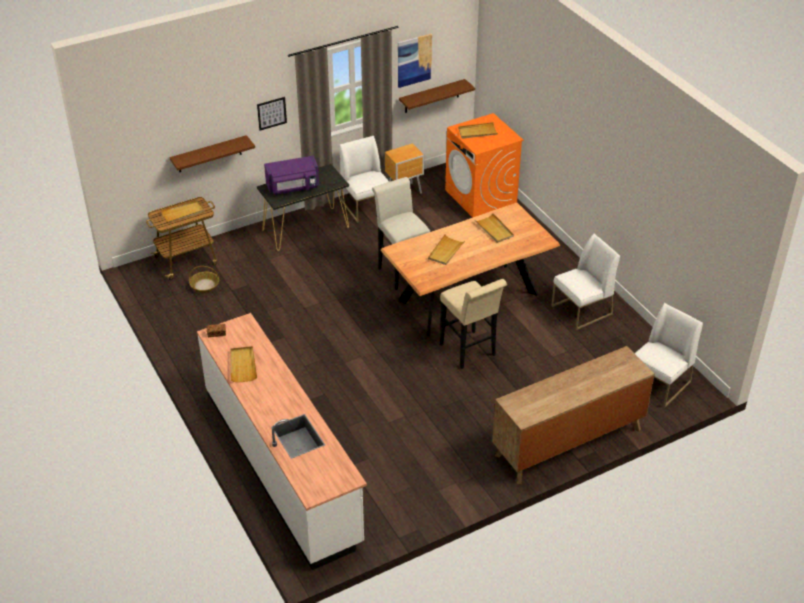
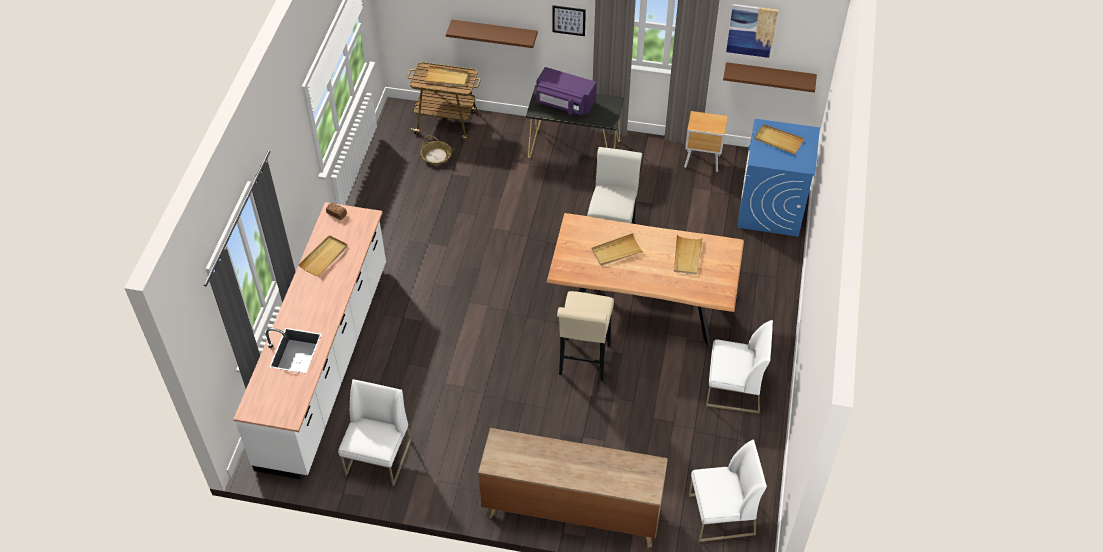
camera: 40 degrees right, 10 degrees up
(366, 207) = (651, 157): white chair -> white chair (379, 458)
(481, 197) = (770, 209): orange washing machine -> blue washing machine

